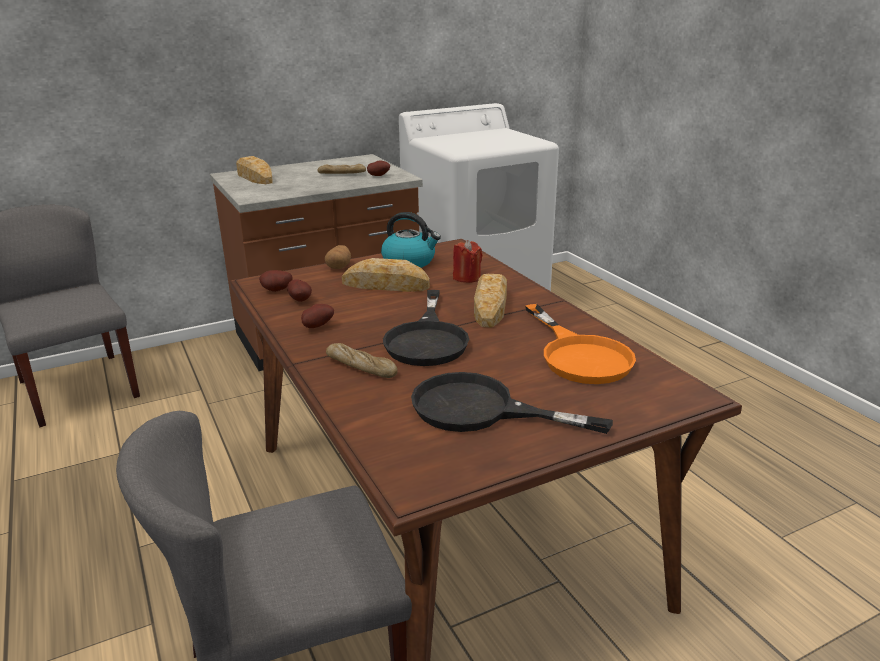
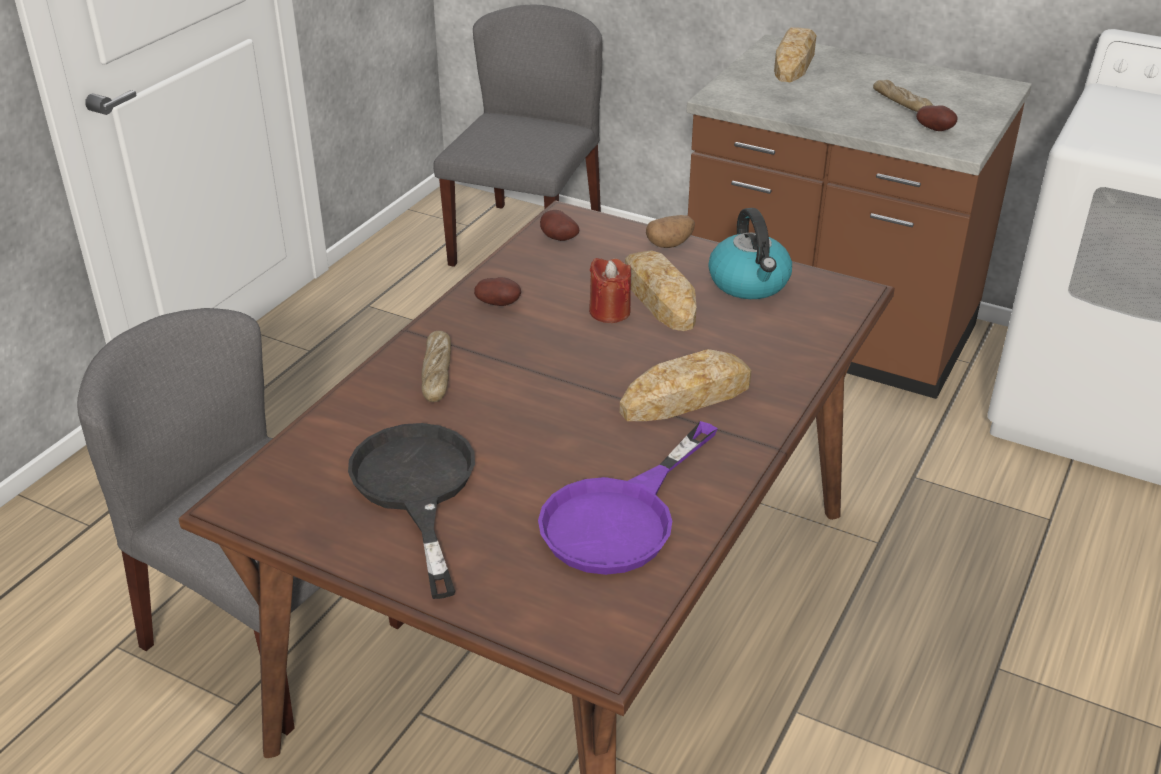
camera: 55 degrees right, 10 degrees up
(301, 300) = (551, 264): potato -> none
(427, 339) = (545, 387): black frying pan -> none
(467, 278) = (754, 345): red candle -> red candle (609, 312)
(579, 355) = (621, 517): orange frying pan -> purple frying pan

